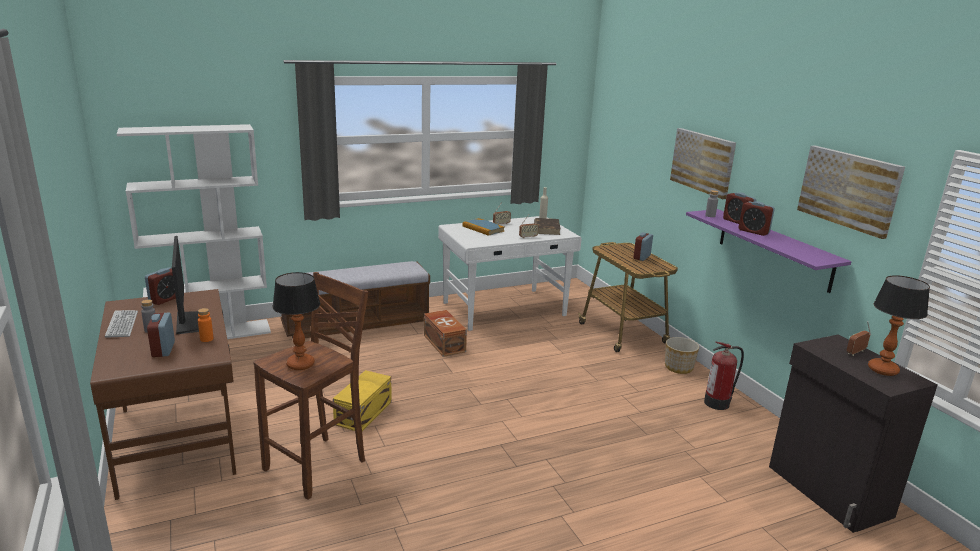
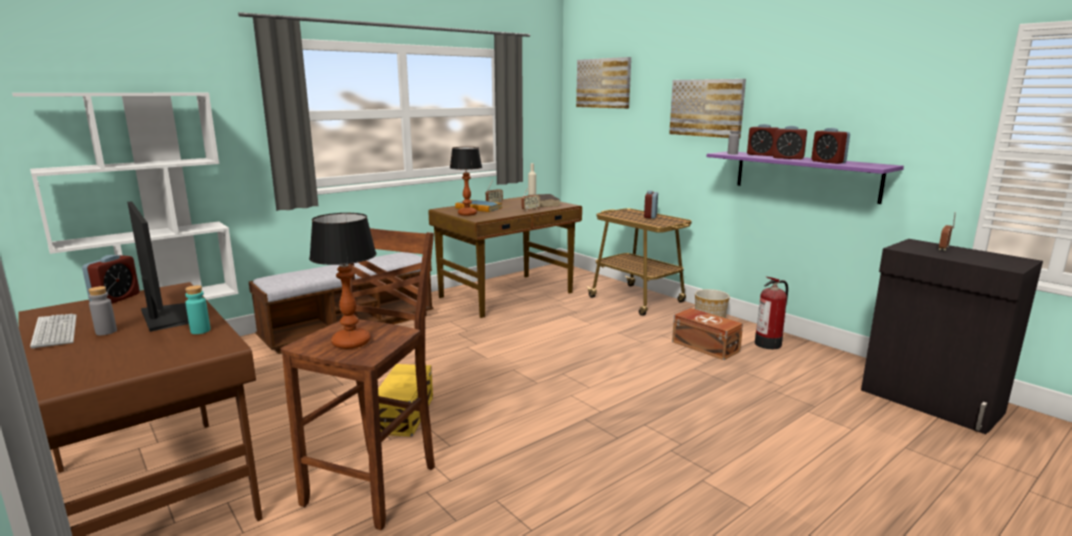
camera: 15 degrees left, 5 degrees down
(163, 349) = (136, 350): alarm clock -> alarm clock (828, 162)
(206, 339) = (200, 331): orange bottle -> turquoise bottle
(444, 343) = (462, 332): brown storage box -> brown storage box (705, 346)
(505, 309) = (508, 295): white desk -> brown desk
(849, 189) = (892, 94): picture -> picture (604, 83)
(882, 370) = (984, 256): table lamp -> table lamp (467, 214)

